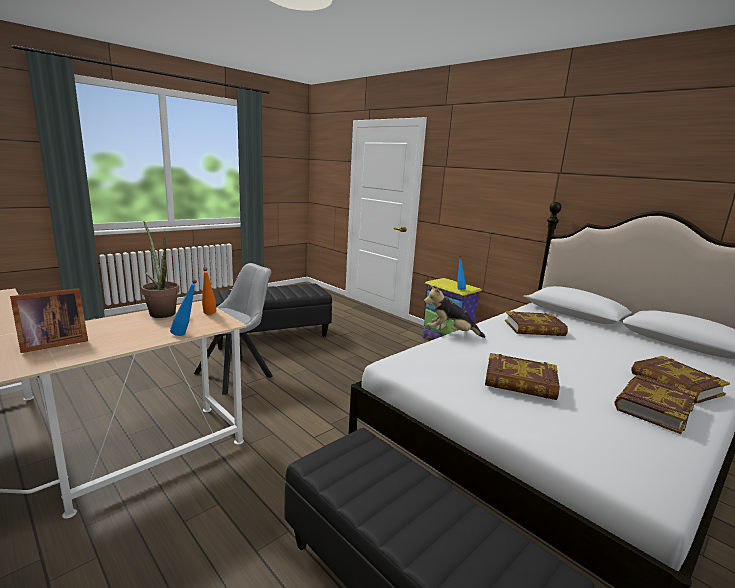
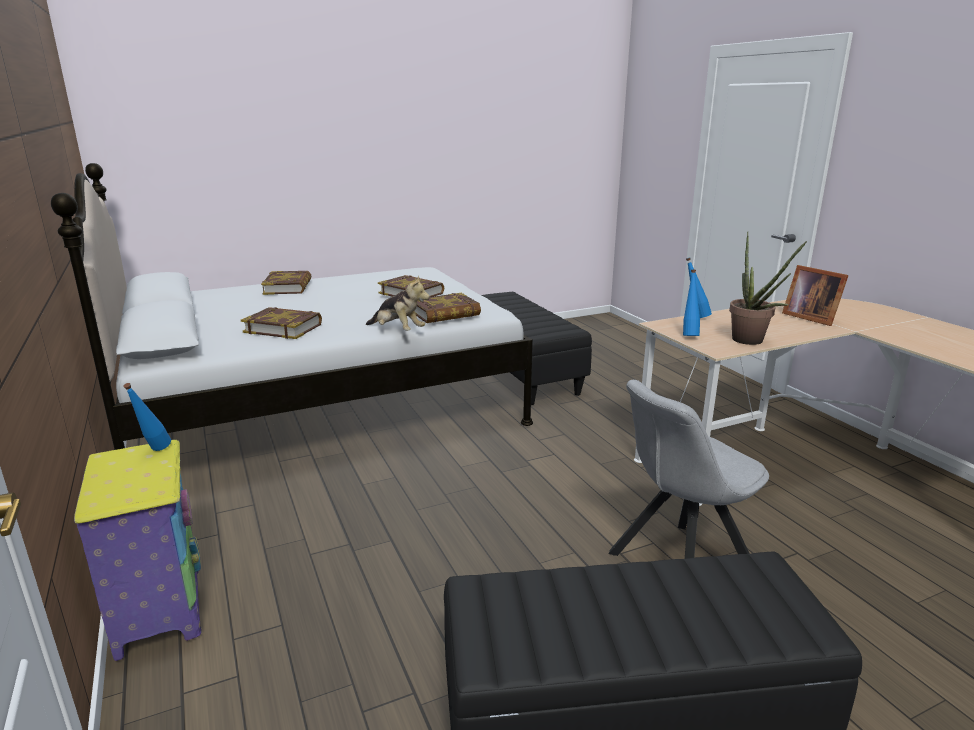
camera: 160 degrees left, 5 degrees up
(51, 343) = (809, 317): picture frame -> picture frame turned 105 degrees counterclockwise
(209, 315) = (689, 335): orange bottle -> blue bottle
(653, 407) = (345, 281): book -> book (445, 314)

